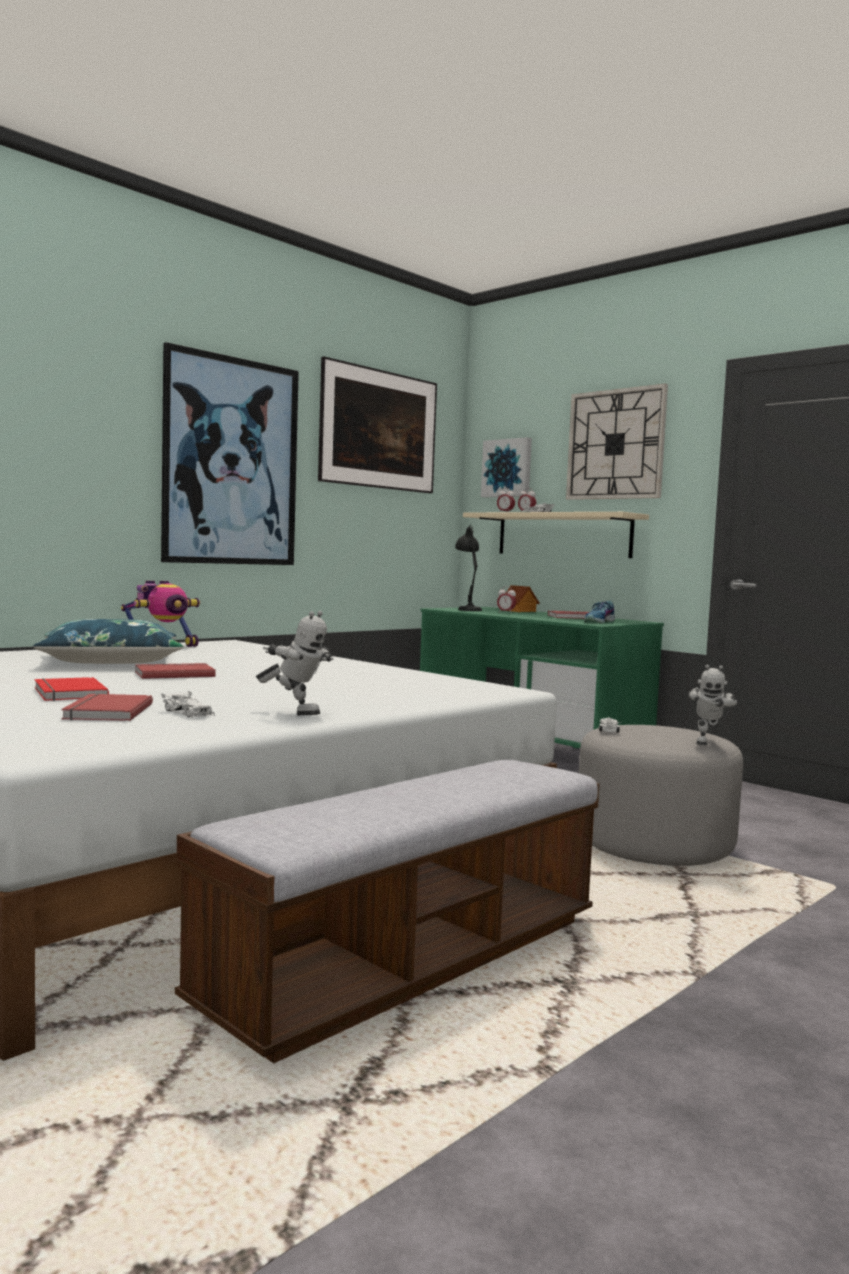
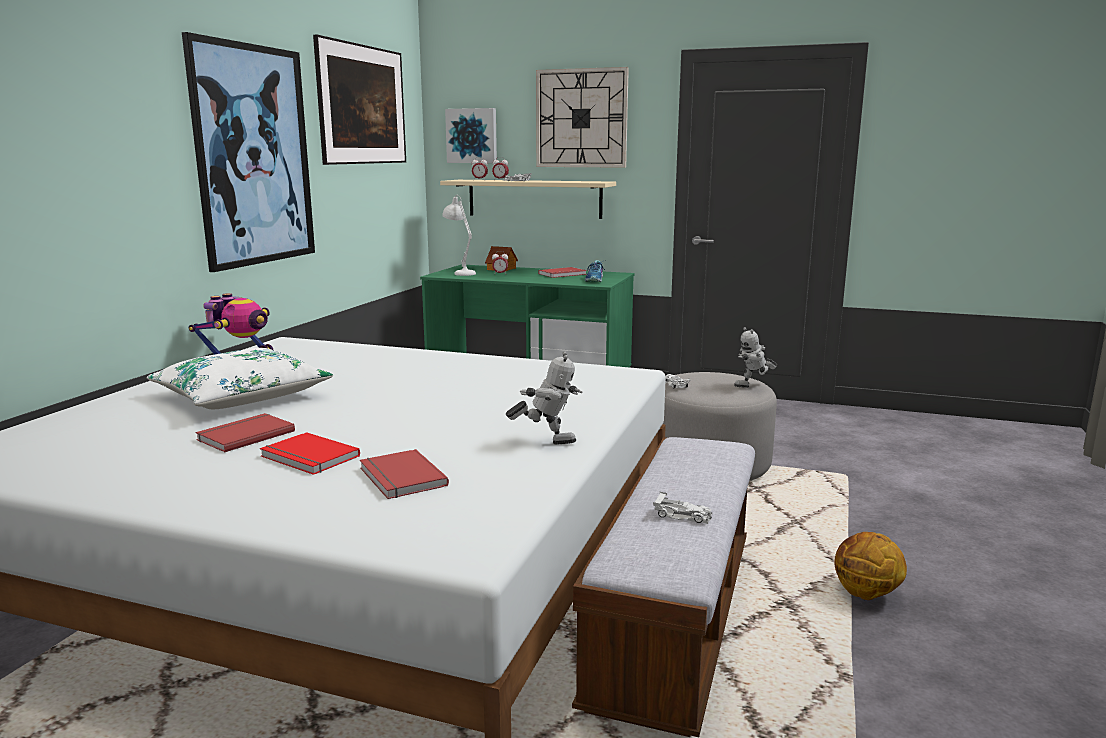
camera: 25 degrees left, 10 degrees up
(111, 661) = (241, 396): blue pillow -> white pillow
(173, 674) = (341, 406): red book -> red book (244, 435)
(189, 713) = (471, 462): white toy car -> white toy car (683, 516)
(467, 609) = (460, 273): black table lamp -> white table lamp
(693, 1003) = (865, 594): none -> basketball
(707, 743) = (753, 387): toy robot -> toy robot turned 75 degrees clockwise

